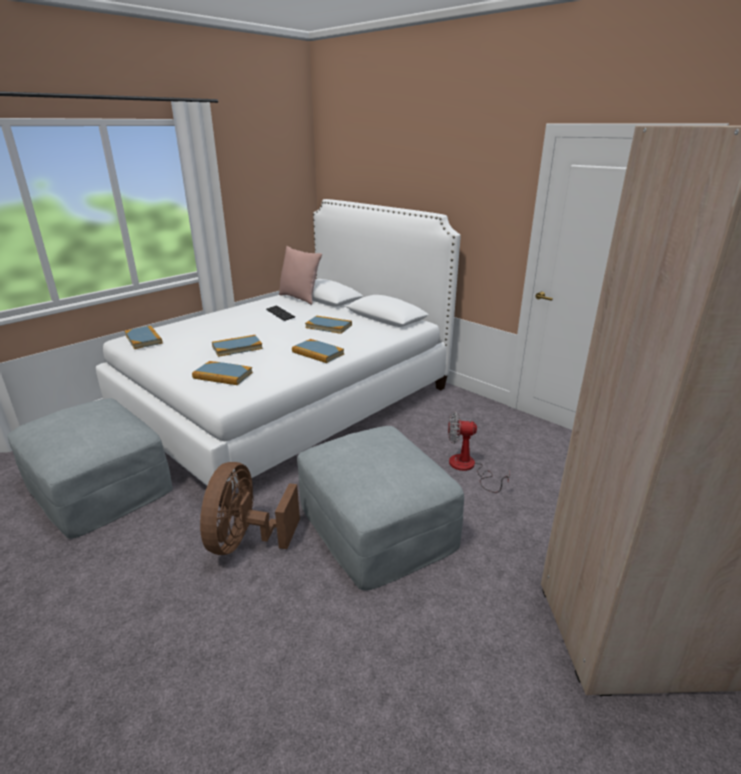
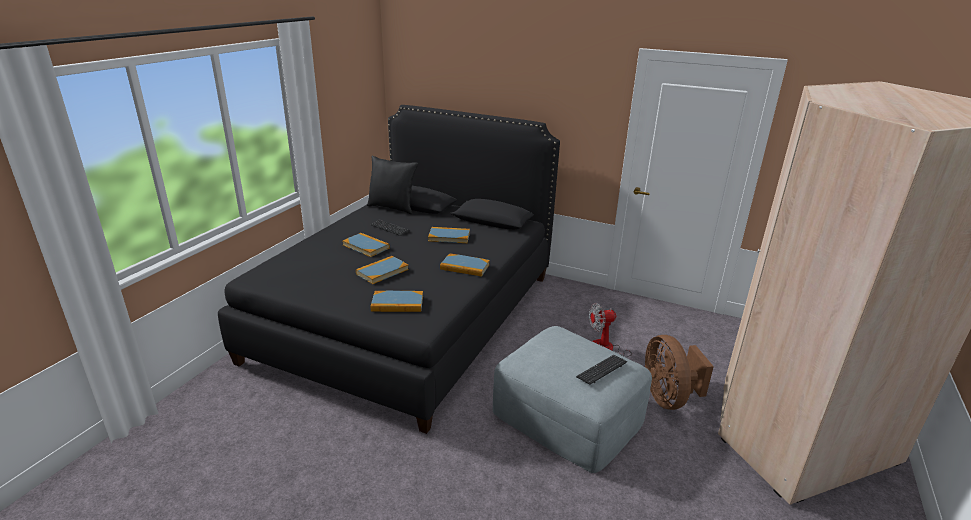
camera: 20 degrees left, 0 degrees up
(99, 485) = (279, 438): grey ottoman -> none
(144, 339) = (275, 275): book -> book (366, 246)
(246, 540) = (468, 456): brown fan -> brown fan (668, 397)
(288, 401) = (409, 315): white bed -> black bed
(300, 298) = (392, 207): pink pillow -> black pillow
(395, 476) = (601, 370): none -> keyboard

